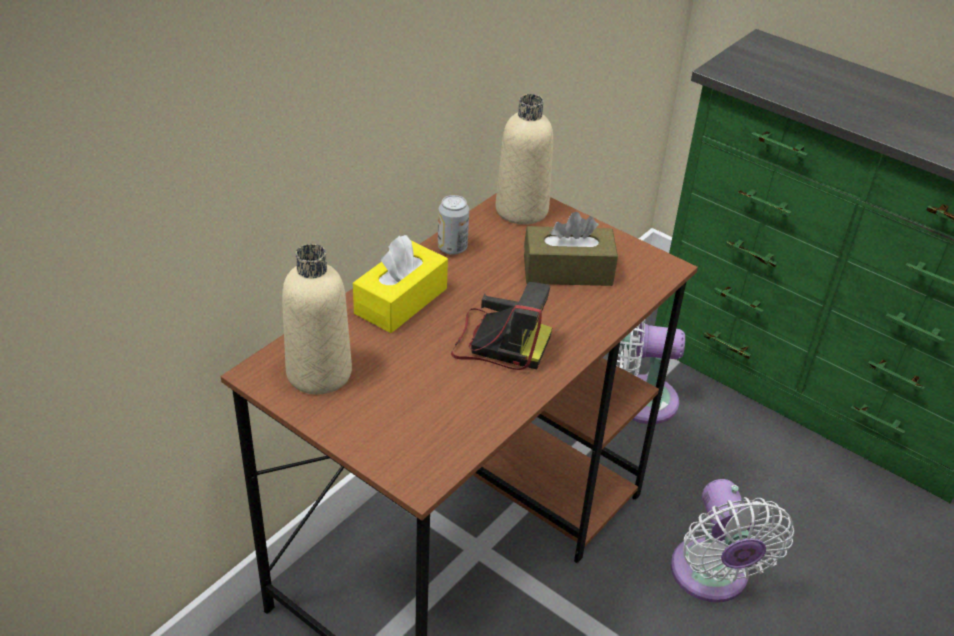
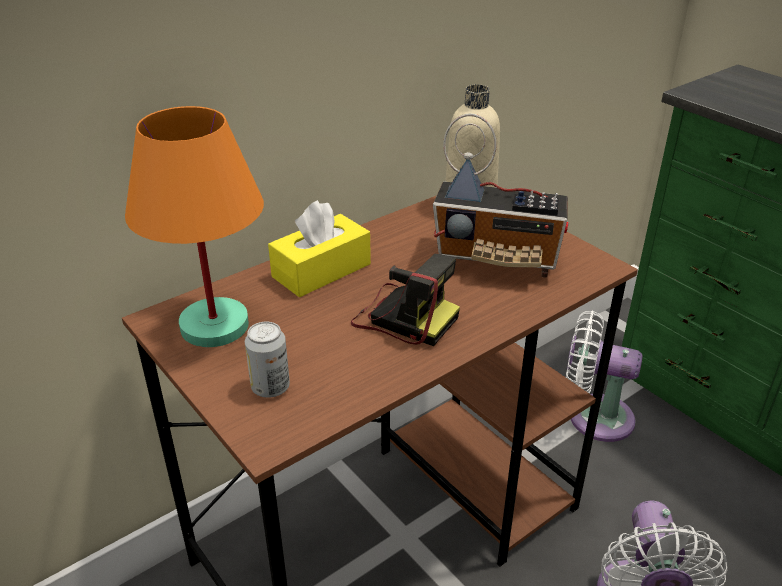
camera: 15 degrees right, 5 degrees down
(319, 373) = (214, 325): beige bottle -> orange table lamp
(452, 248) = (390, 230): can -> can (270, 387)
(567, 271) = (498, 260): brown tissue box -> radio

